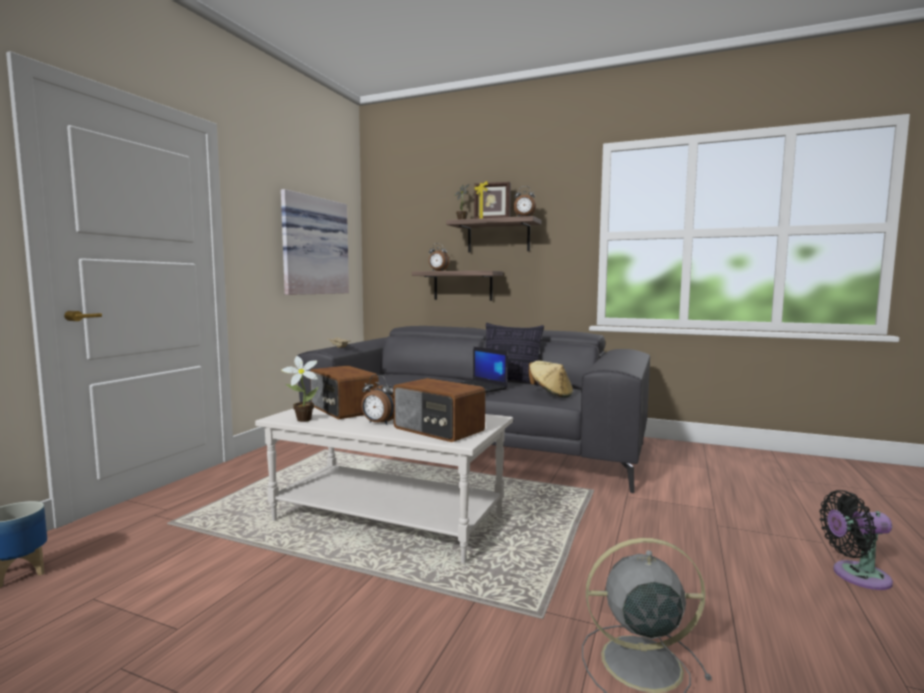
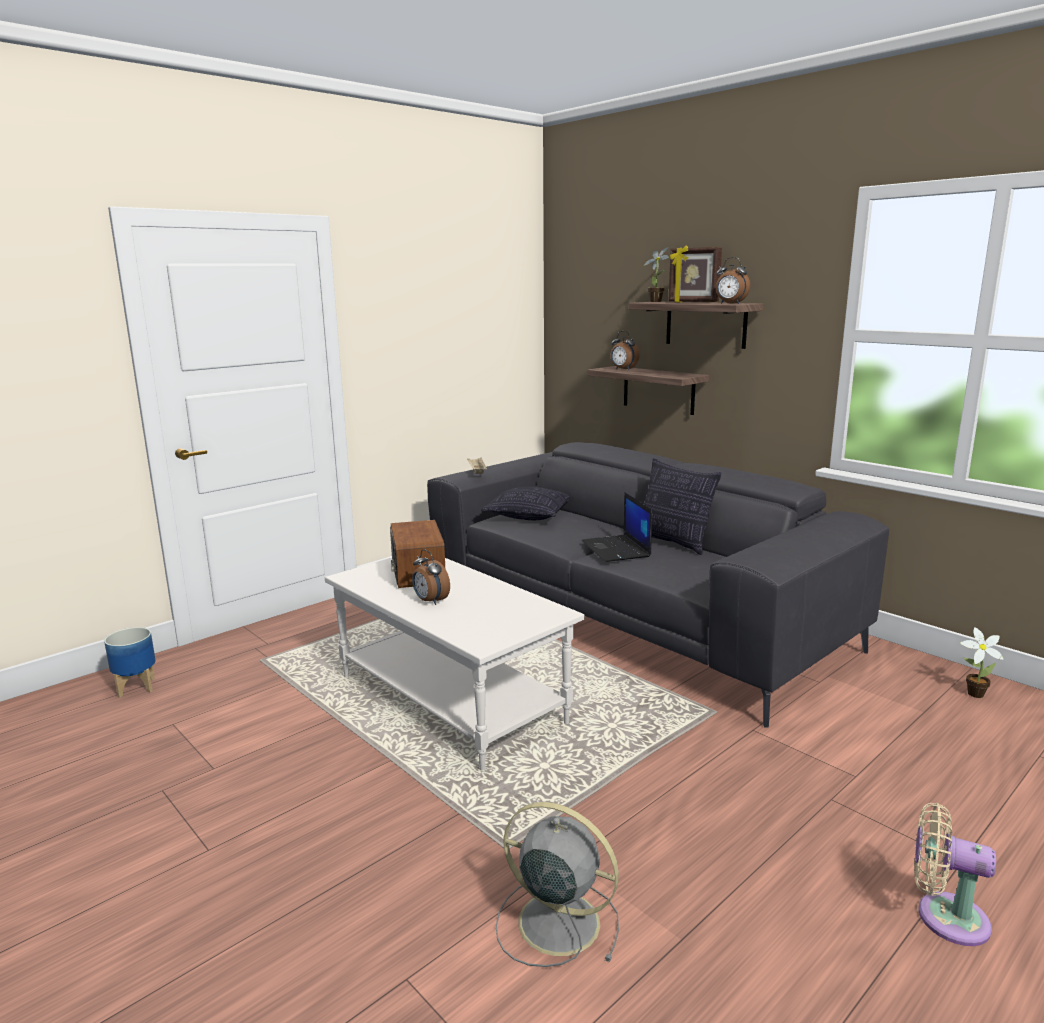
camera: 25 degrees right, 10 degrees up
(301, 420) = (364, 583): potted plant -> potted plant (972, 693)
(313, 246) = (464, 337): picture -> none
(386, 377) = (529, 515): none -> pillow
(438, 430) = (477, 622): radio -> none
(550, 394) = (697, 574): beige hat -> none
(855, 576) = (944, 916): black fan -> beige fan

